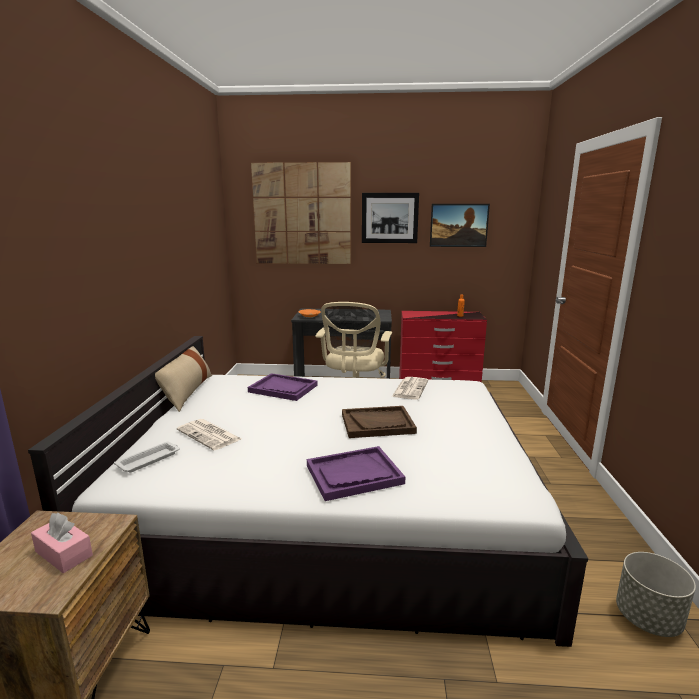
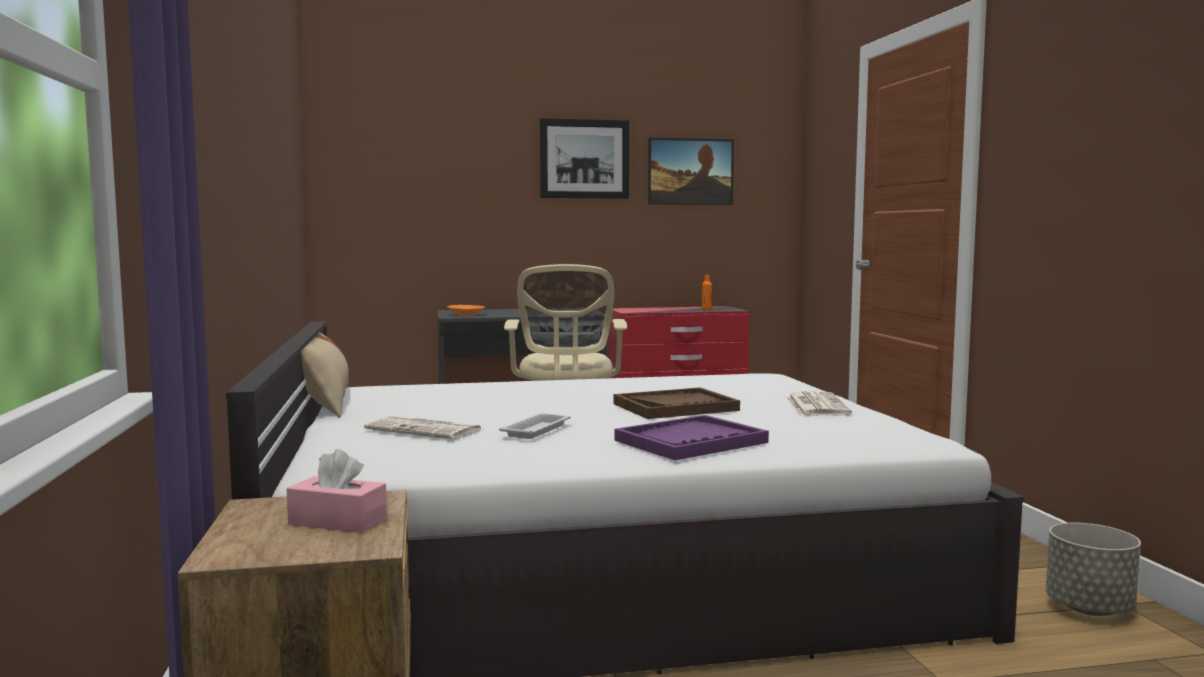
camera: 15 degrees left, 10 degrees down
(150, 460) = (356, 453): white tray -> white tray (537, 430)
(283, 388) = (489, 390): purple tray -> none
(302, 214) = (440, 151): picture -> none
(410, 388) = (687, 381): newspaper -> newspaper (815, 406)

